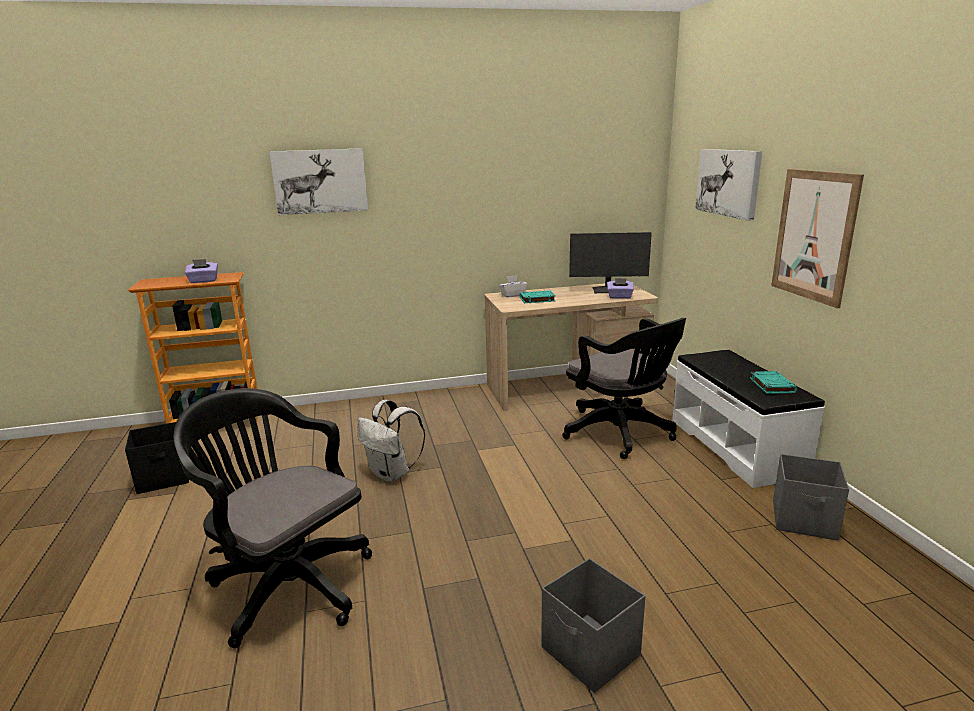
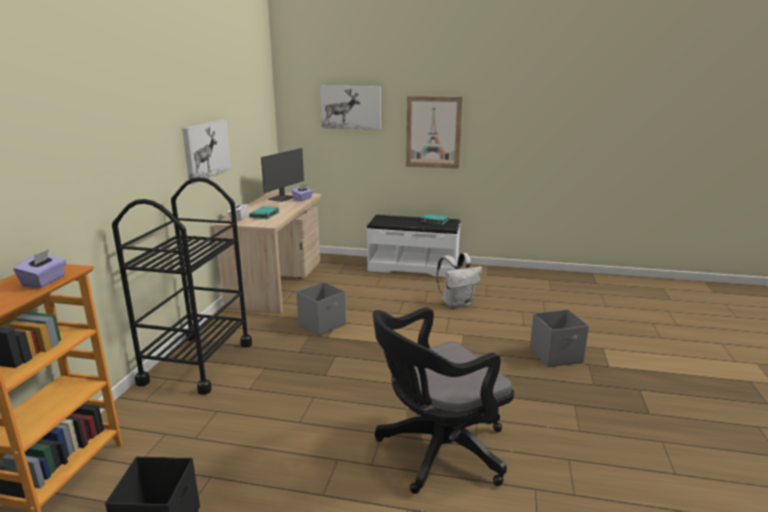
camera: 65 degrees left, 0 degrees up
(320, 181) = (96, 131): picture -> picture (206, 150)
(381, 410) = (197, 363): none -> black cart
(392, 473) = (322, 378): white backpack -> white backpack (457, 303)
(621, 434) = (365, 288): black office chair -> none
(805, 521) = (490, 278): grey storage box -> grey storage box (322, 324)

